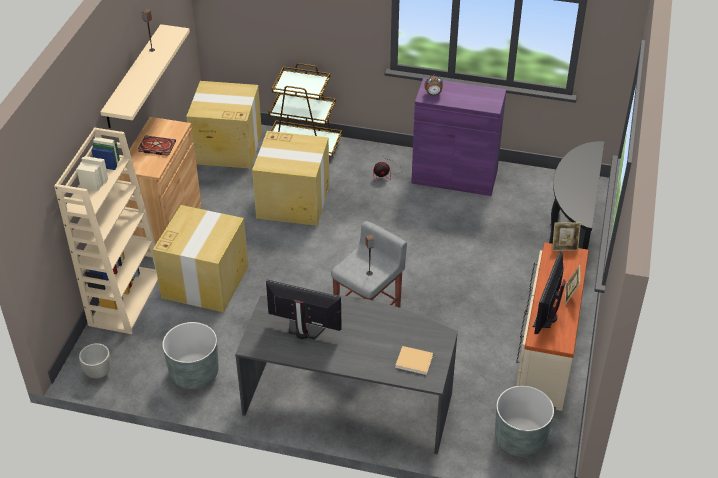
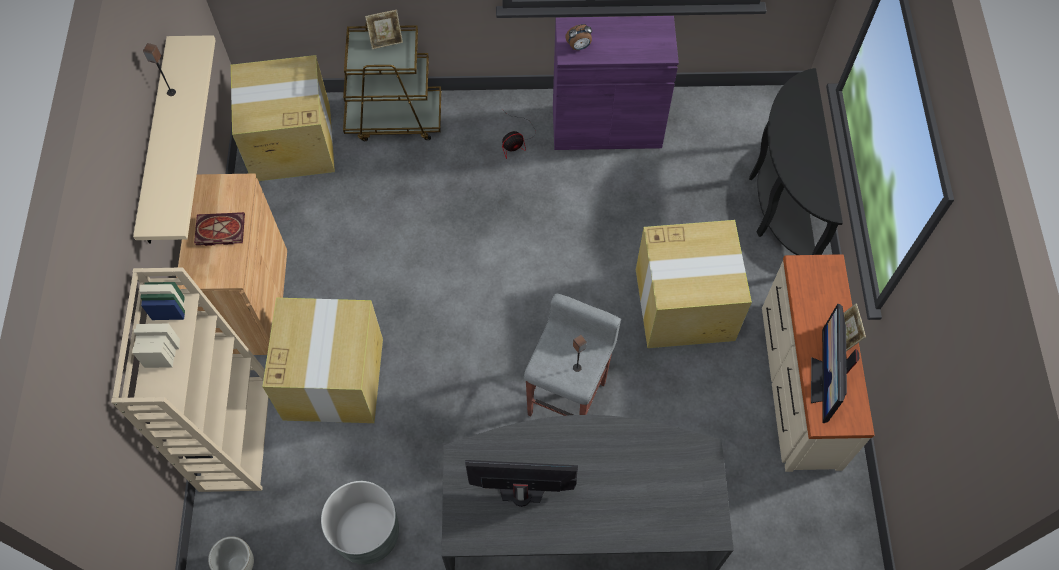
camera: 15 degrees left, 20 degrees up
(294, 201) = (410, 215): cardboard box -> cardboard box (686, 304)
(415, 361) = (683, 506): beige book -> none
(520, 439) = (805, 527): grey planter -> none
(564, 247) = (812, 258): picture frame -> picture frame (386, 41)

